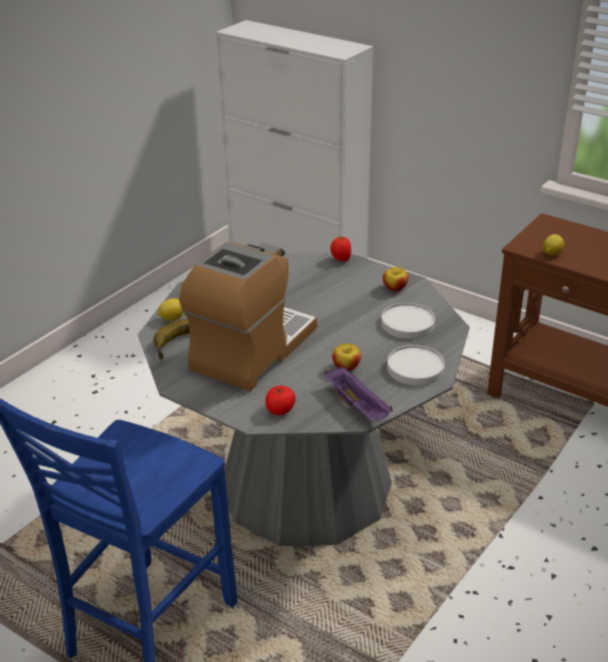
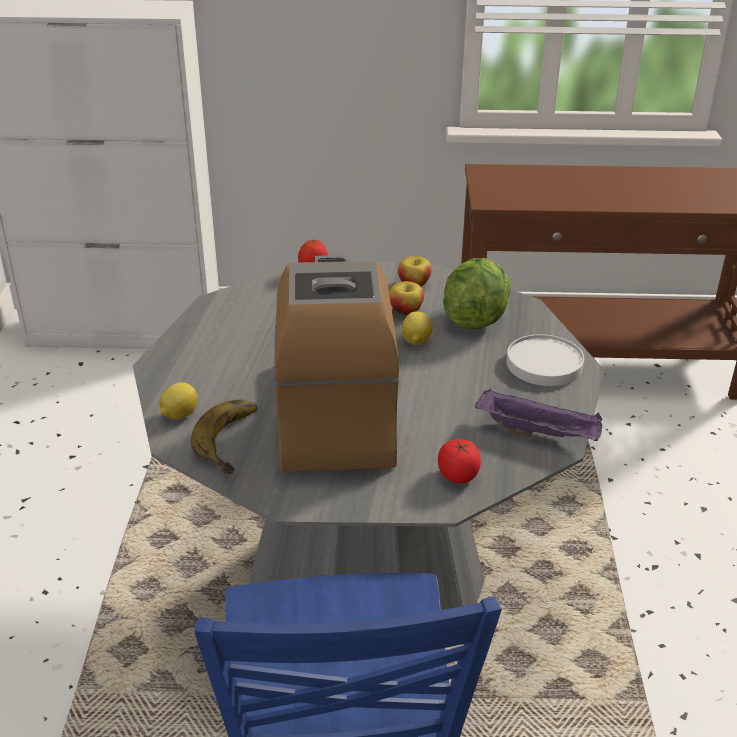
camera: 35 degrees left, 0 degrees up
(346, 367) = (470, 392): apple -> apple (405, 310)
(407, 324) = (475, 318): white plate -> lettuce
(551, 253) = (525, 200): lemon -> lemon (416, 341)

